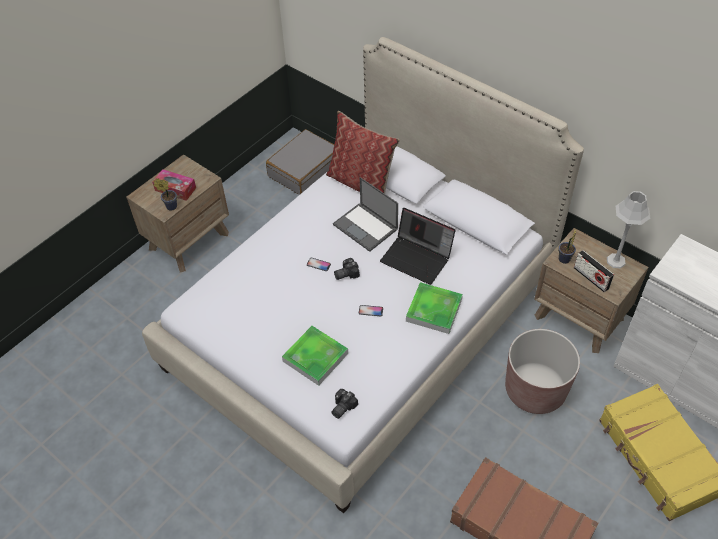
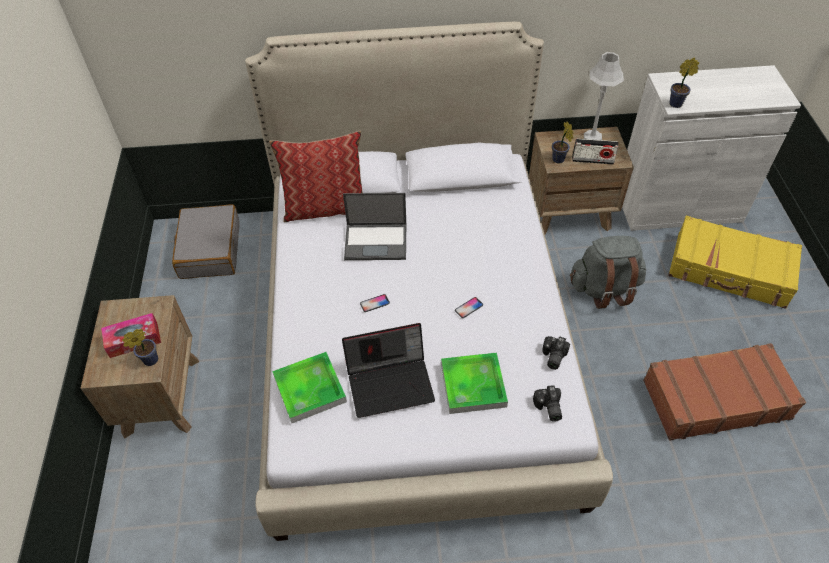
camera: 45 degrees left, 0 degrees up
(345, 273) = (408, 293): camera -> camera (552, 357)
(417, 258) = (452, 236): laptop -> laptop (391, 382)
(434, 310) = (517, 267): tray -> tray (310, 389)
(535, 390) = (604, 289): brown planter -> grey backpack
(669, 272) = (677, 104): none -> potted plant

